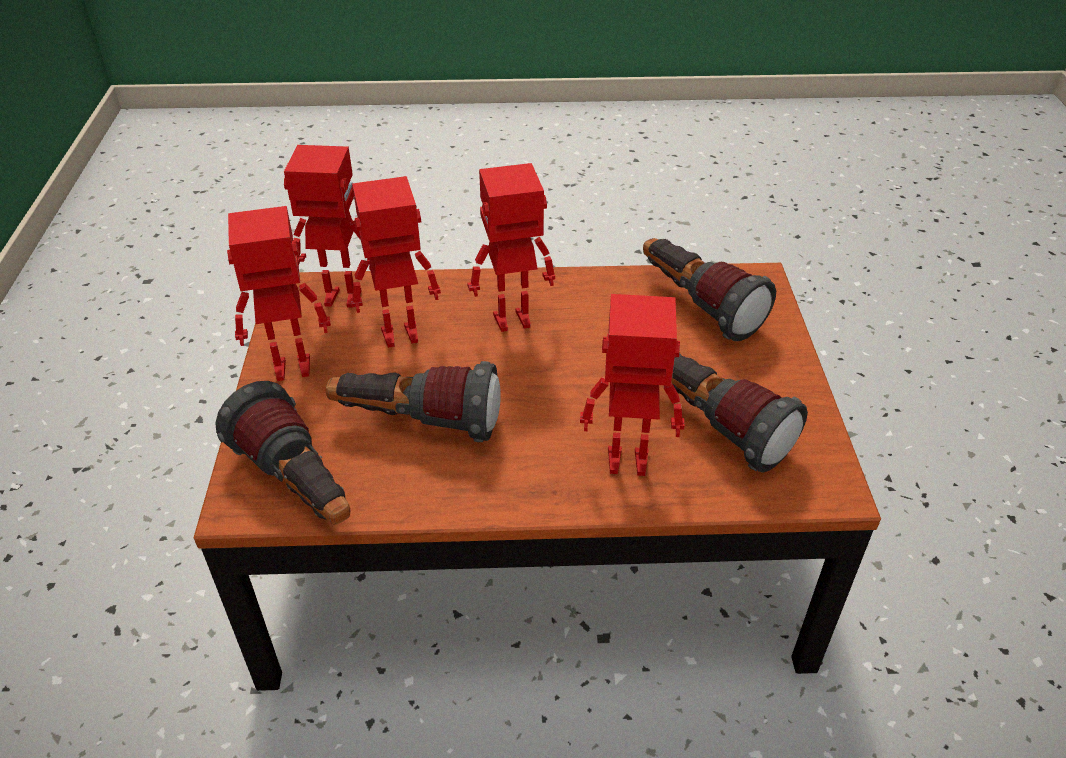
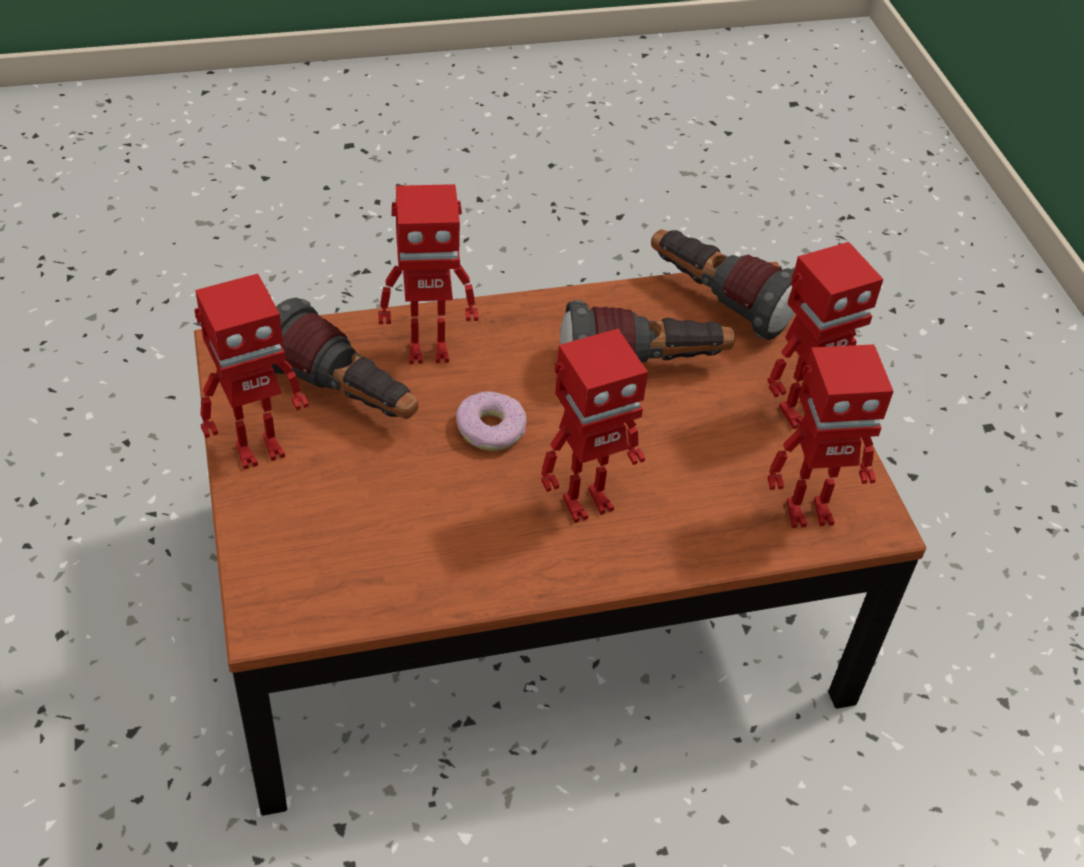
camera: 165 degrees right, 5 degrees up
(401, 337) = (707, 465): toy robot -> toy robot (258, 449)
(578, 384) = (491, 428): none -> donut
(696, 306) = (358, 557): flashlight -> none

